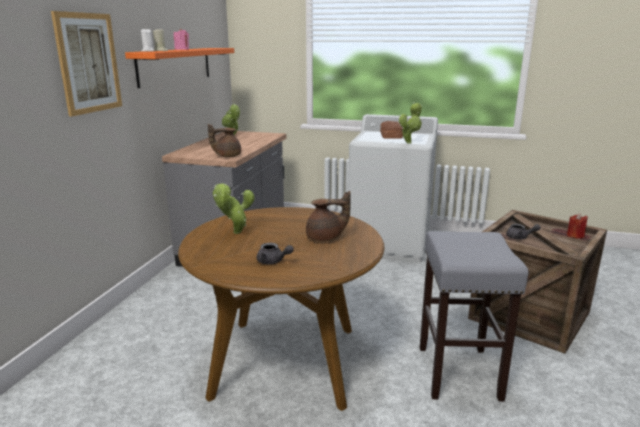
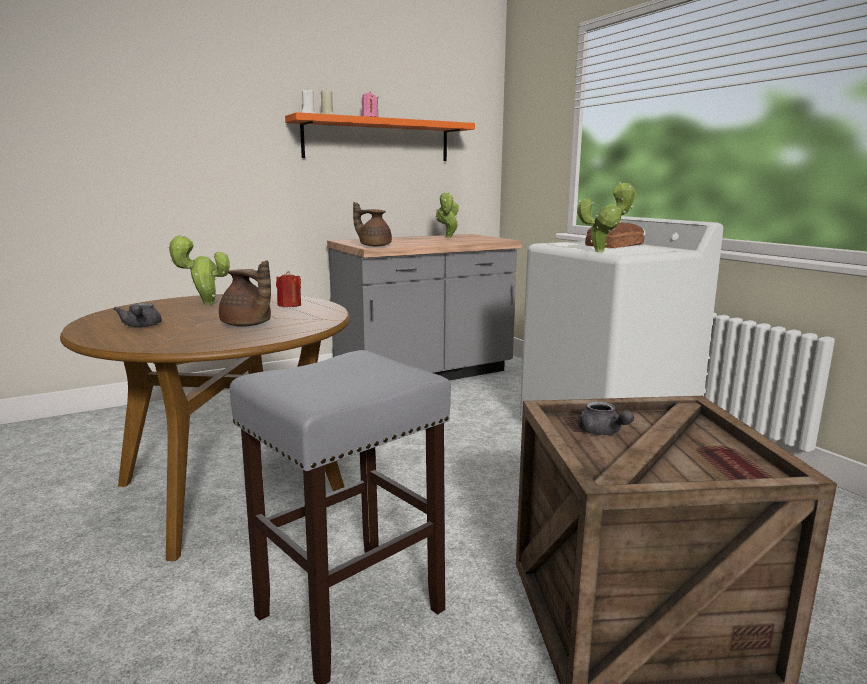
camera: 45 degrees right, 5 degrees down
(88, 63) = (224, 122): picture -> none
(575, 235) = (735, 470): red candle -> red candle (289, 305)

